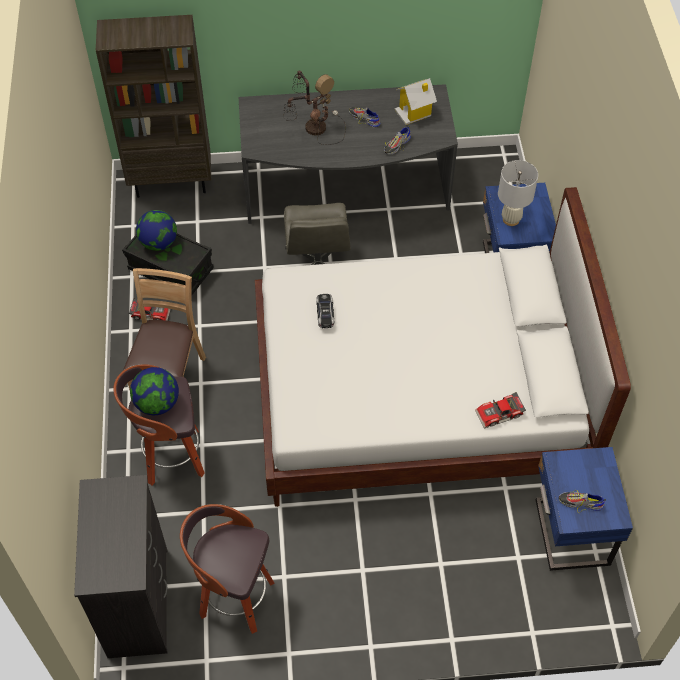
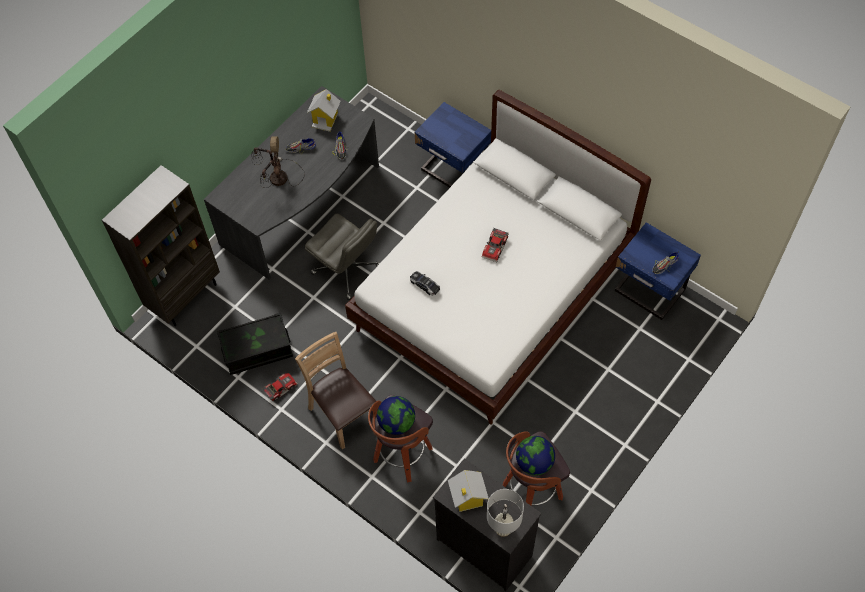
camera: 45 degrees left, 5 degrees up
(105, 509) = (467, 497): none -> toy house
(159, 243) = (243, 339): globe -> globe (534, 462)
(500, 414) = (579, 255): toy car -> toy car (496, 248)
(510, 219) = (452, 140): white table lamp -> white table lamp (503, 528)

